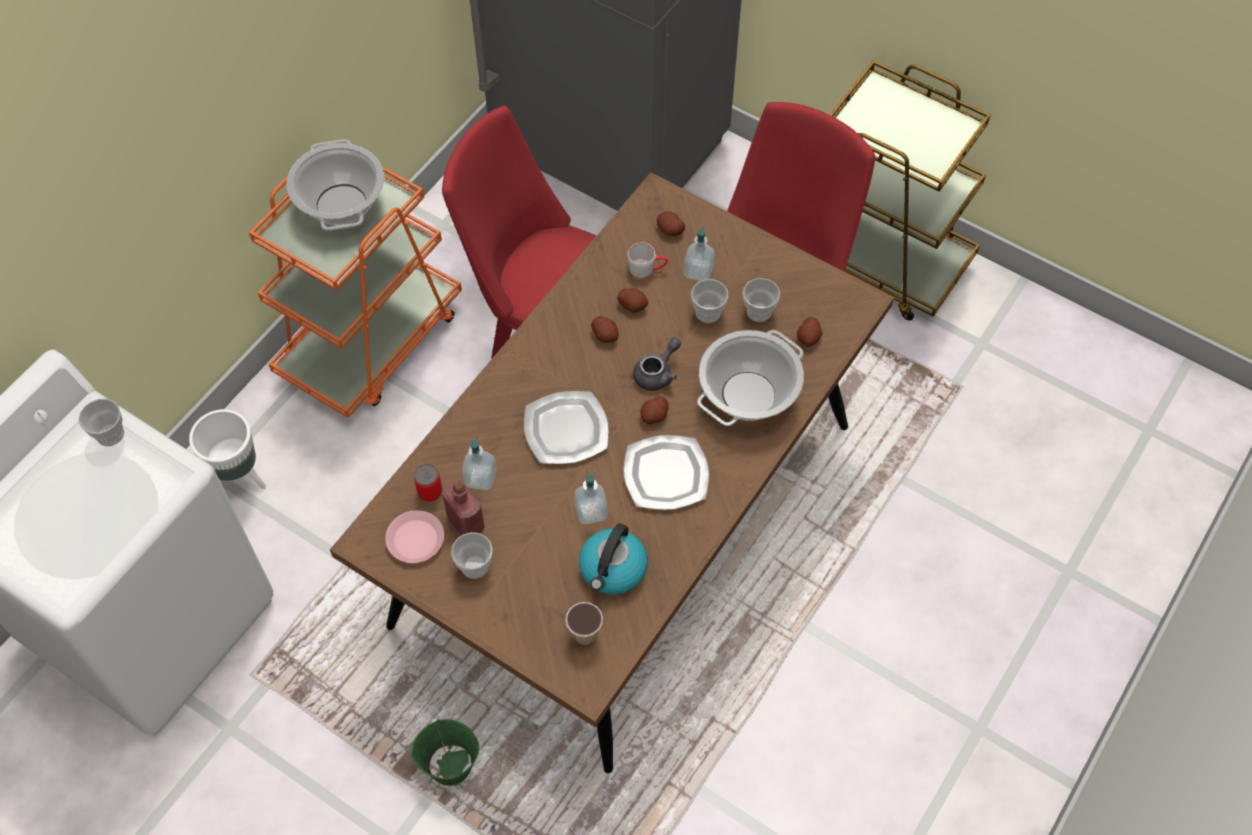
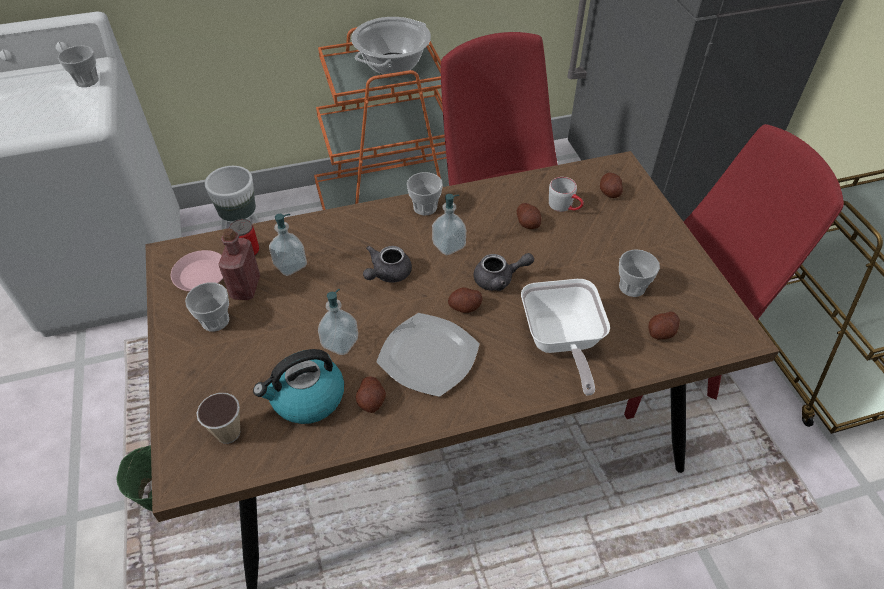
camera: 40 degrees right, 10 degrees down
(567, 430) = (387, 274): plate -> grey teapot
(605, 335) = (485, 230): potato -> potato (371, 401)
(698, 271) = (606, 230): soap dispenser -> soap dispenser (449, 245)
(708, 313) = (585, 262): cup -> cup (425, 207)
(748, 396) = (561, 343): cooking pot -> frying pan

